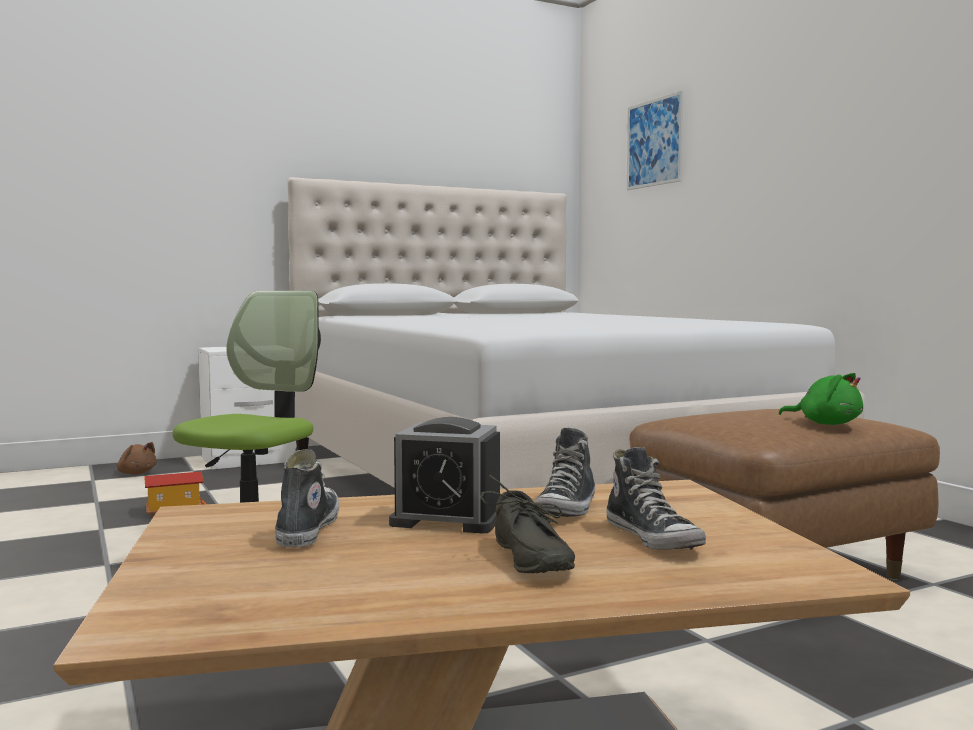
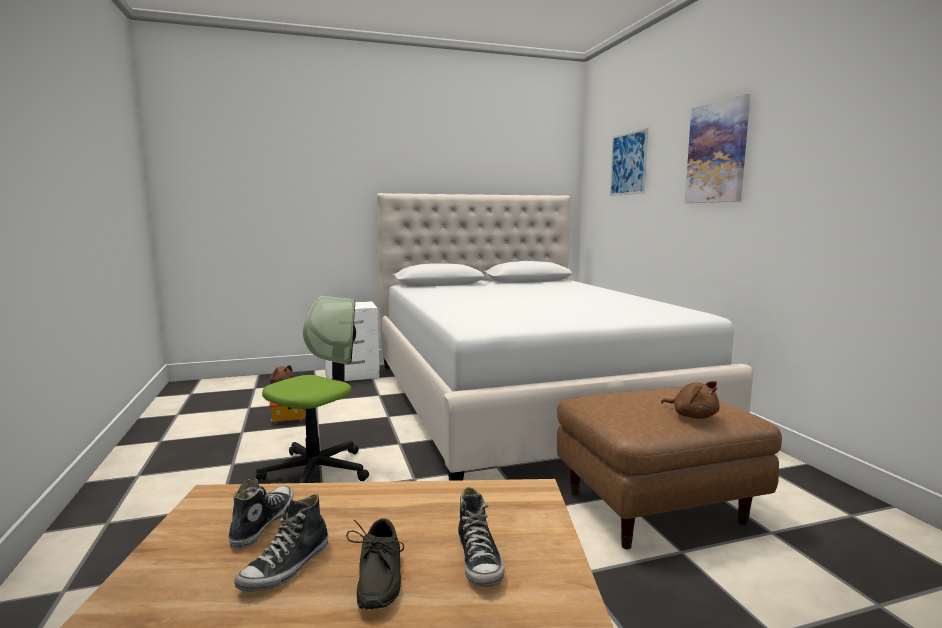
camera: 10 degrees right, 5 degrees up
(447, 519) = (357, 519): alarm clock -> none
(567, 509) = (445, 513): shoe -> shoe (286, 567)
(788, 115) = (717, 152): none -> picture
(826, 424) = (692, 416): green plush toy -> brown plush toy

